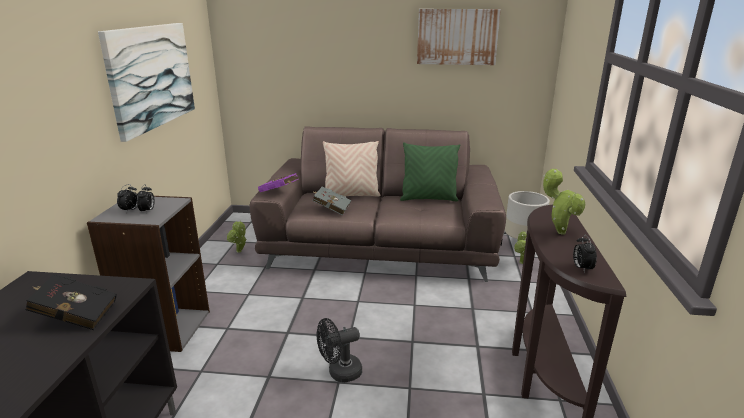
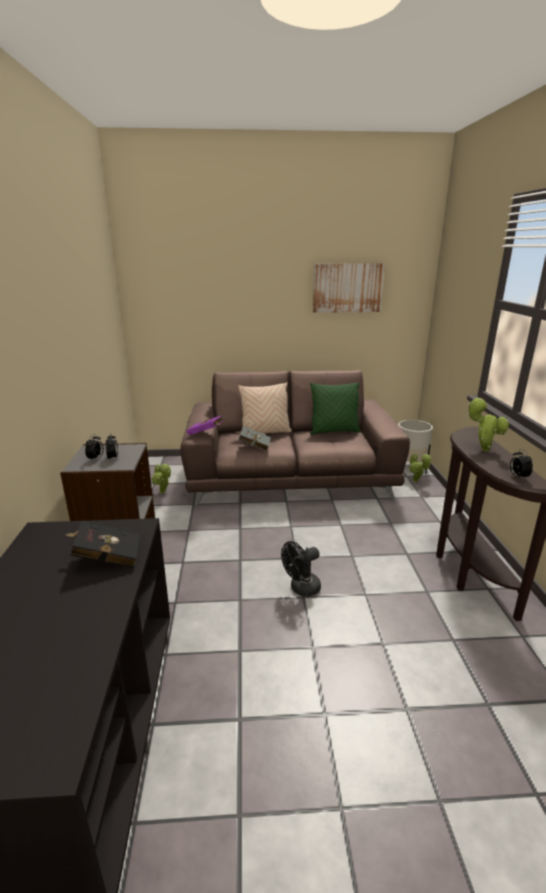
camera: 10 degrees left, 0 degrees up
(151, 76) = (86, 331): picture -> none

